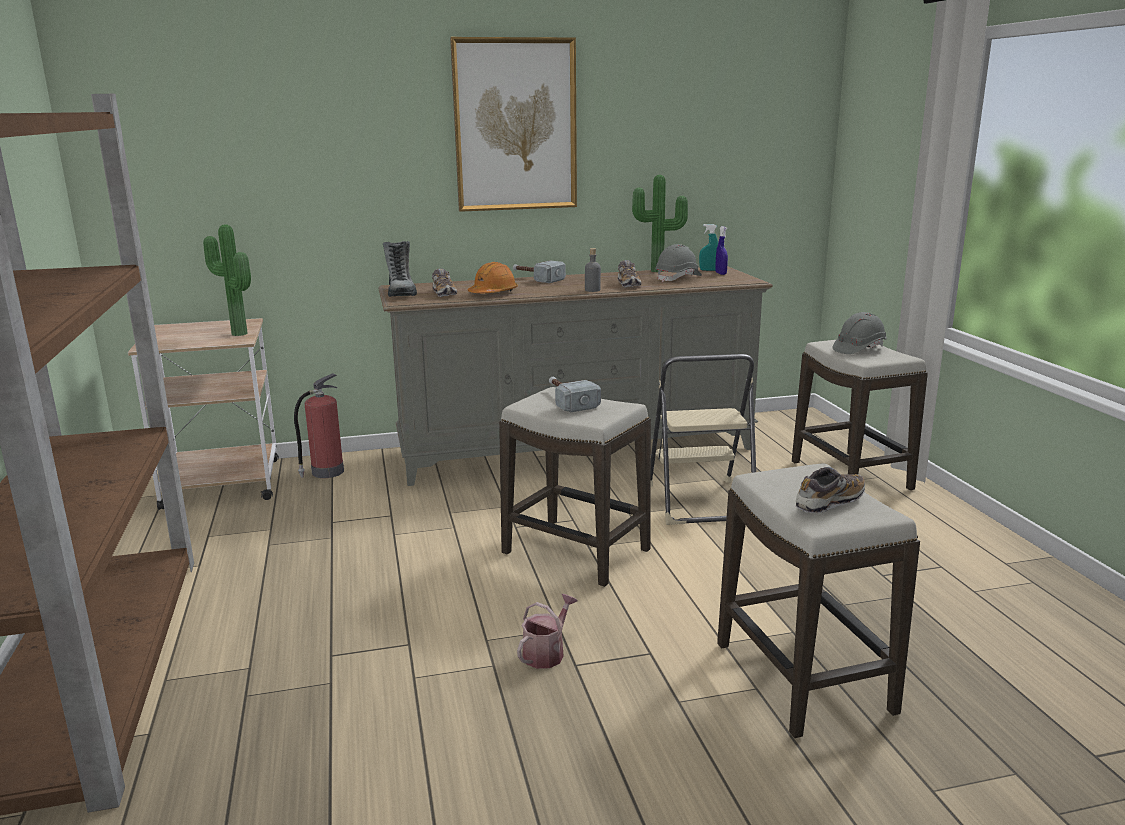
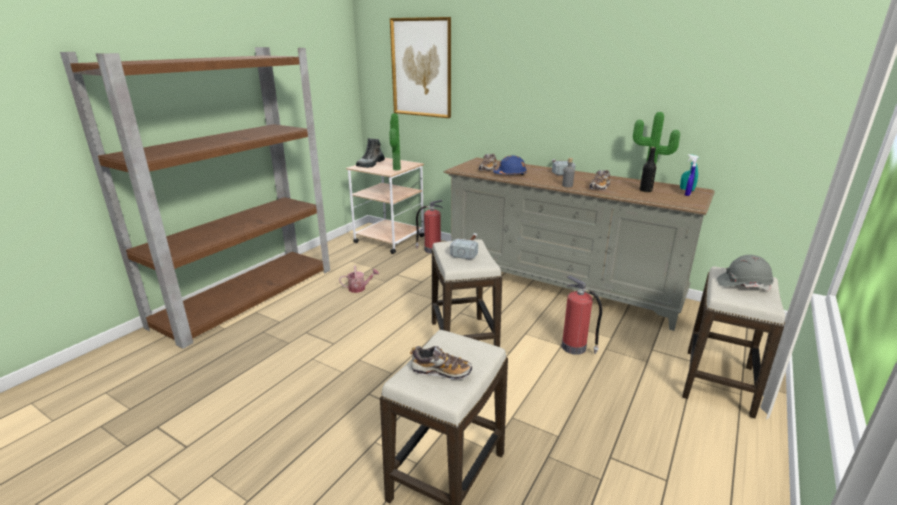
camera: 45 degrees right, 5 degrees up
(401, 292) = (472, 163): boot -> boot (370, 164)
(493, 293) = (510, 174): orange hard hat -> blue hard hat
(515, 125) = (566, 68): picture -> picture (421, 68)
(547, 653) = (368, 380): watering can -> watering can (359, 288)
(678, 278) = (645, 191): grey hard hat -> black bottle
(700, 503) = (575, 348): beige step ladder -> fire extinguisher

